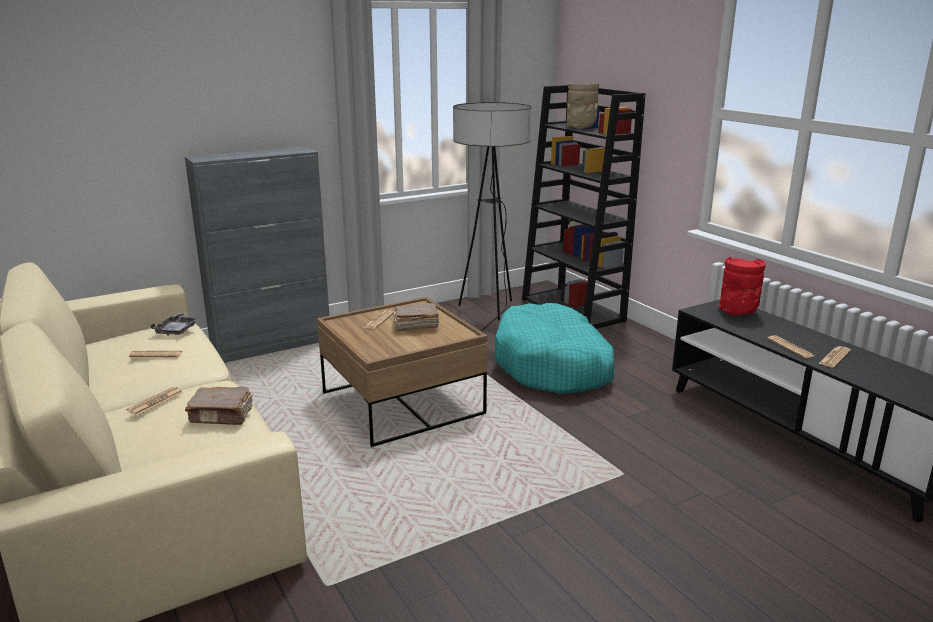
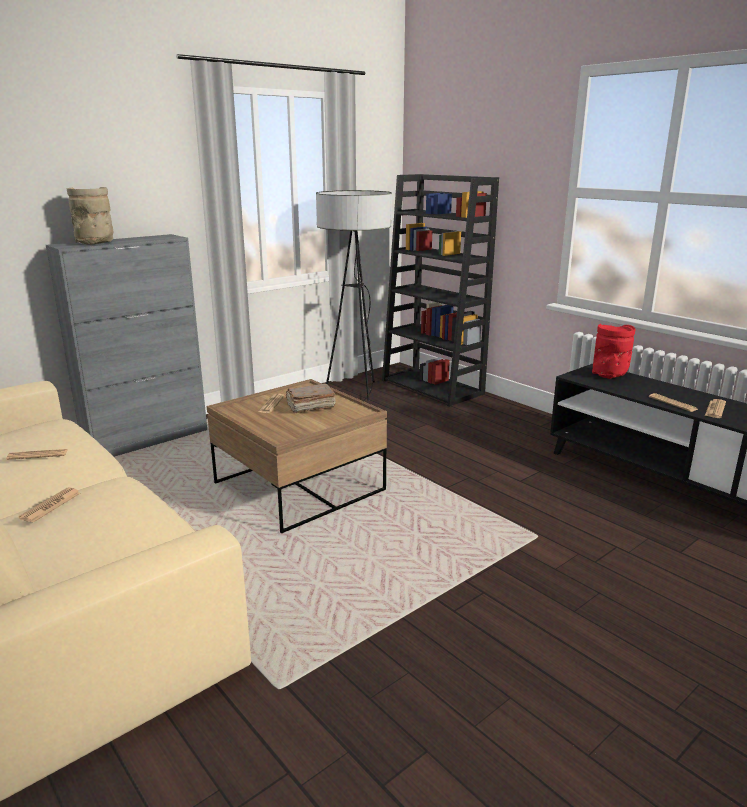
camera: 10 degrees left, 0 degrees up
(177, 330) = (55, 428): grey tray -> none
(222, 416) = (134, 514): brown book -> none
(553, 366) = (433, 439): turquoise dog bed -> none
(581, 128) = (435, 213): beige vase -> beige vase (95, 243)

